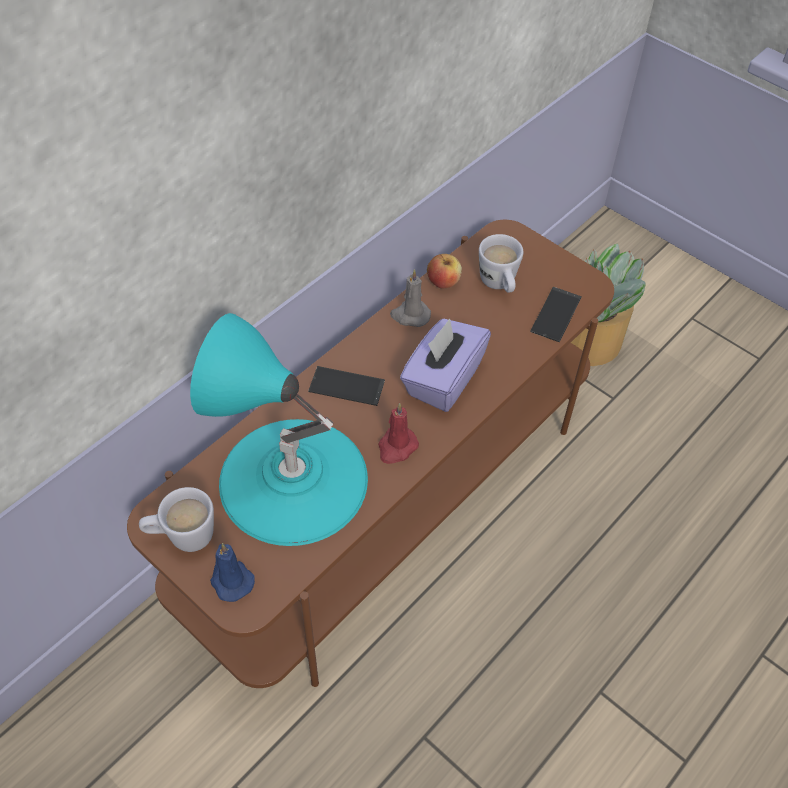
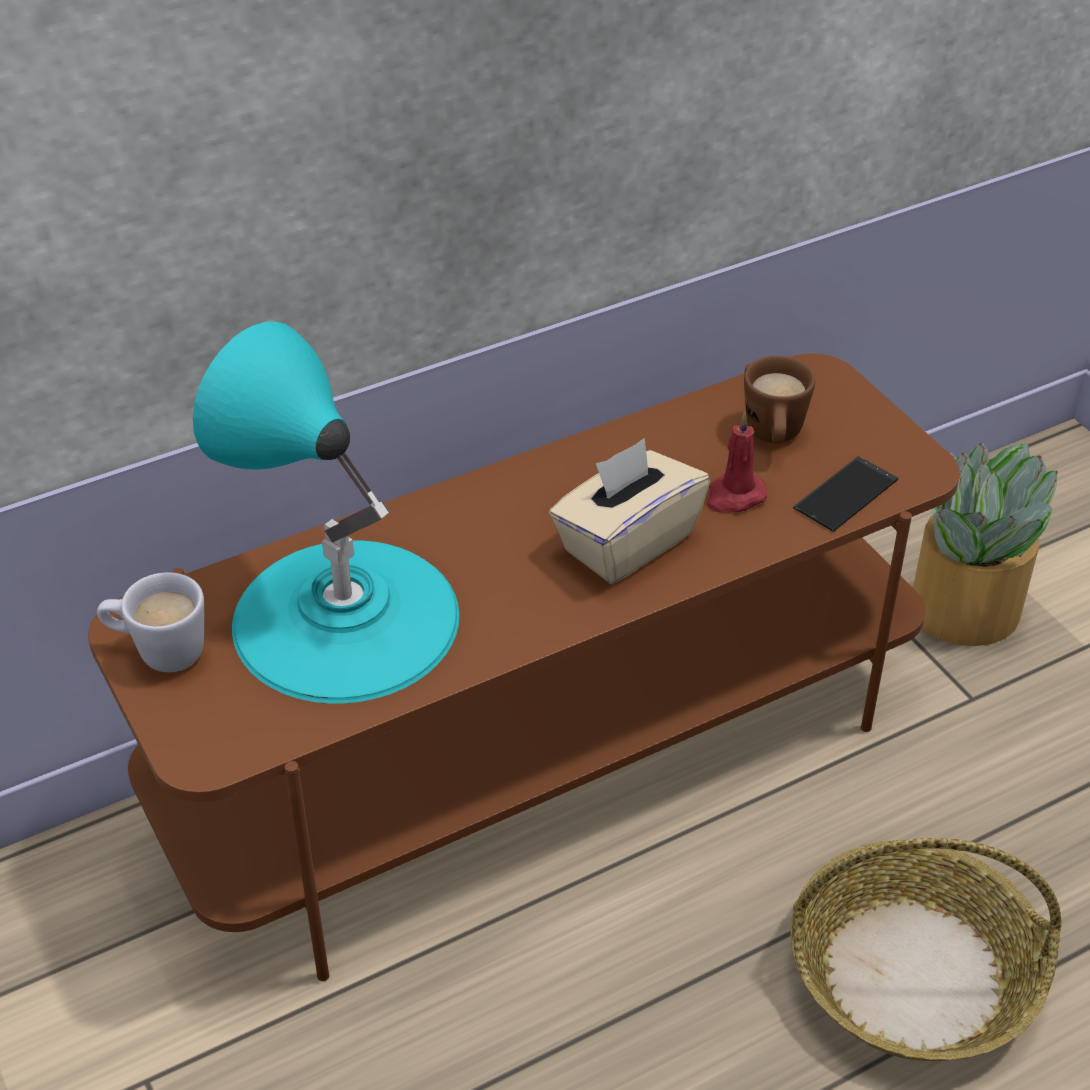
camera: 20 degrees right, 10 degrees down
(231, 580) = (198, 720): blue candle -> none
(346, 386) = (479, 519): phone -> none
(396, 447) = (515, 613): red candle -> red candle (734, 496)
(410, 315) = (617, 449): grey candle -> none
(443, 282) = (688, 417): apple -> none
(443, 380) = (626, 542): purple tissue box -> beige tissue box
(499, 285) = (774, 438): white mug -> brown mug
(644, 578) = (914, 974): none -> basket

